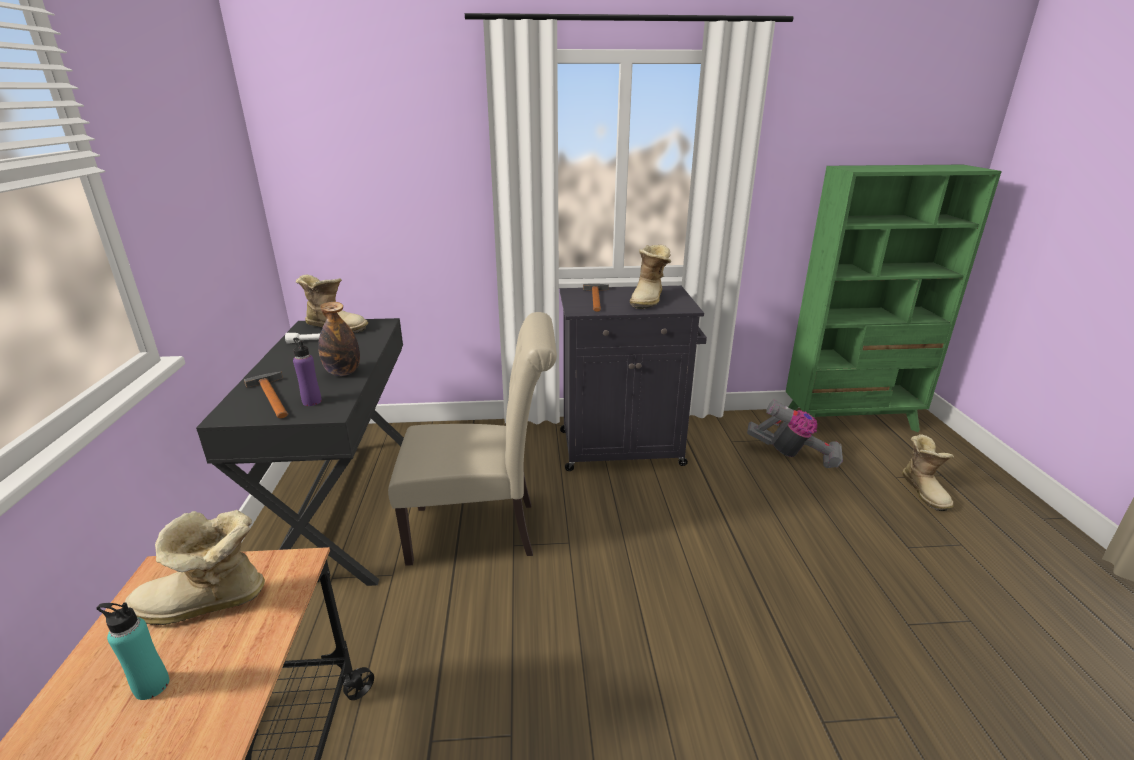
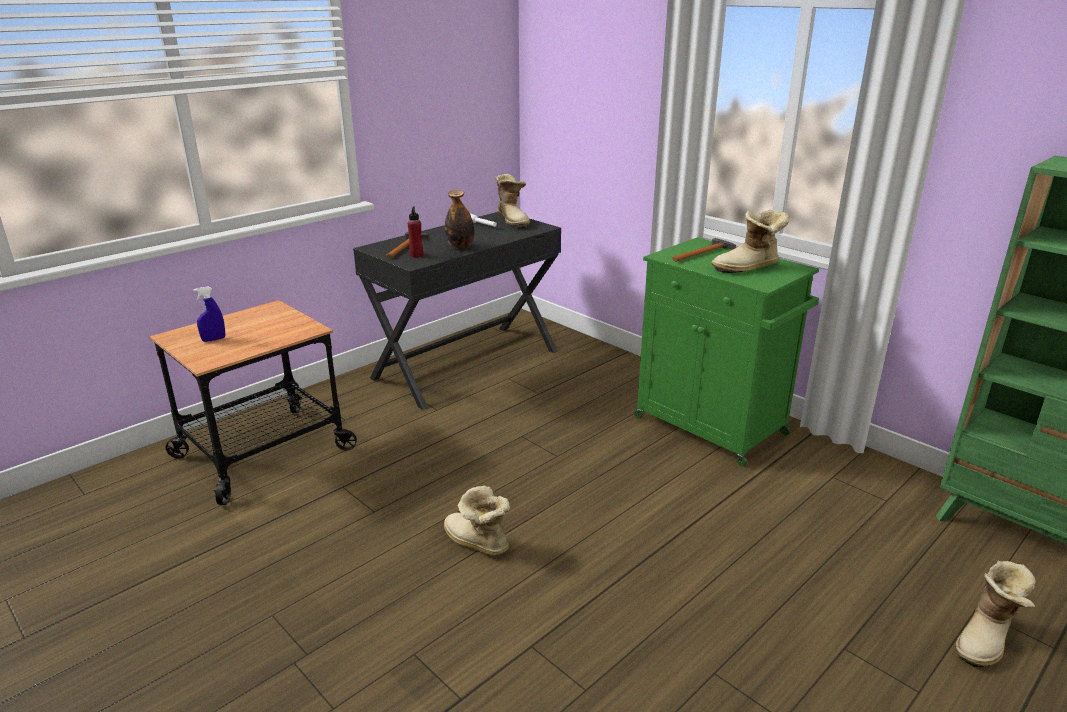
camera: 50 degrees right, 0 degrees up
(151, 686) = (214, 339): turquoise bottle -> blue spray bottle
(204, 605) = (264, 325): boot -> boot (476, 543)
(312, 401) = (416, 255): purple bottle -> red bottle
(482, 531) = (517, 418): beige chair -> none
(623, 448) = (712, 427): black cabinet -> green cabinet
(793, 455) = (881, 522): vacuum cleaner -> none

